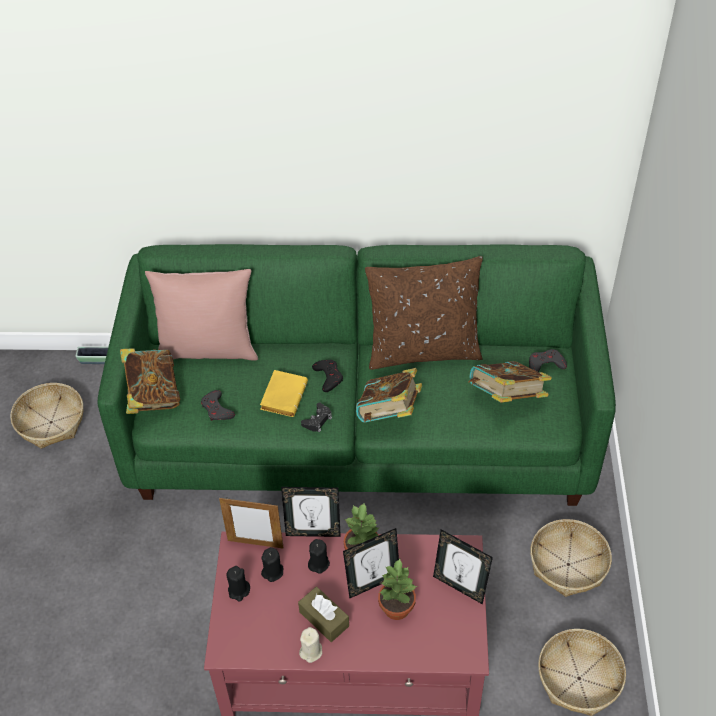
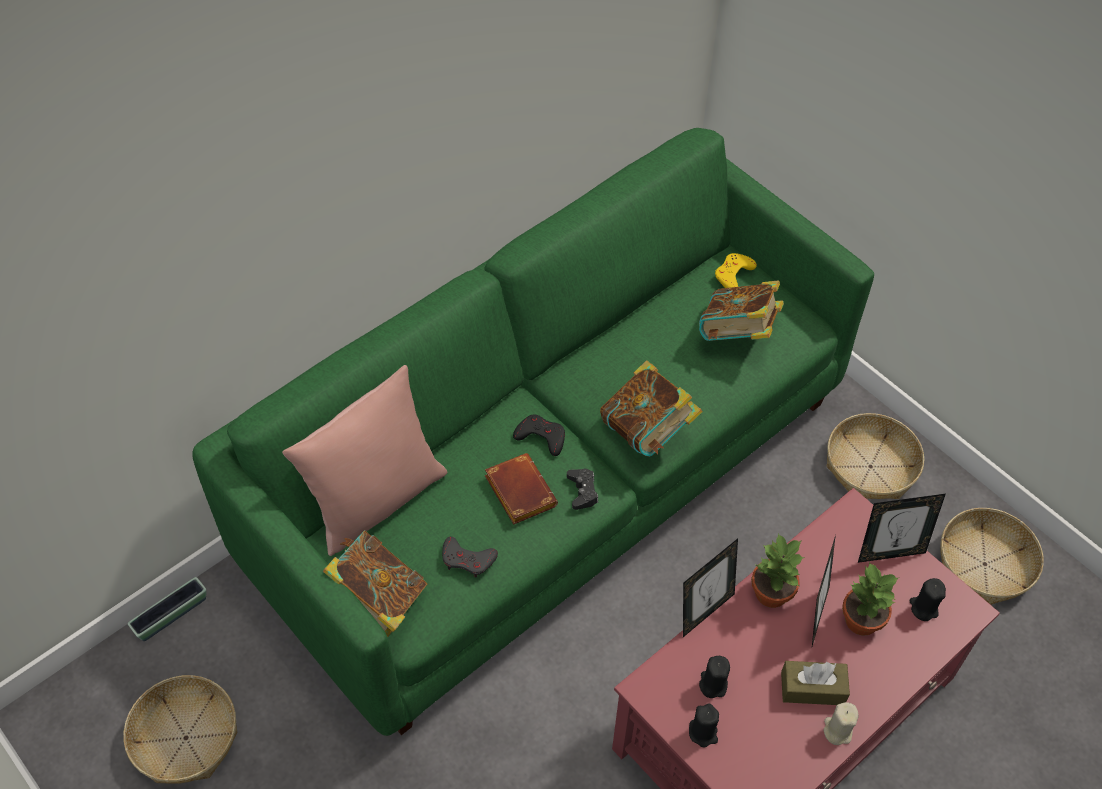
camera: 45 degrees left, 5 degrees up
(255, 544) = (663, 671): picture frame -> none
(283, 395) = (517, 491): yellow book -> brown book
(318, 563) = (745, 638): black candle -> black candle (923, 608)
(423, 350) = (605, 340): brown pillow -> none
(545, 364) = (733, 275): grey game controller -> yellow game controller

